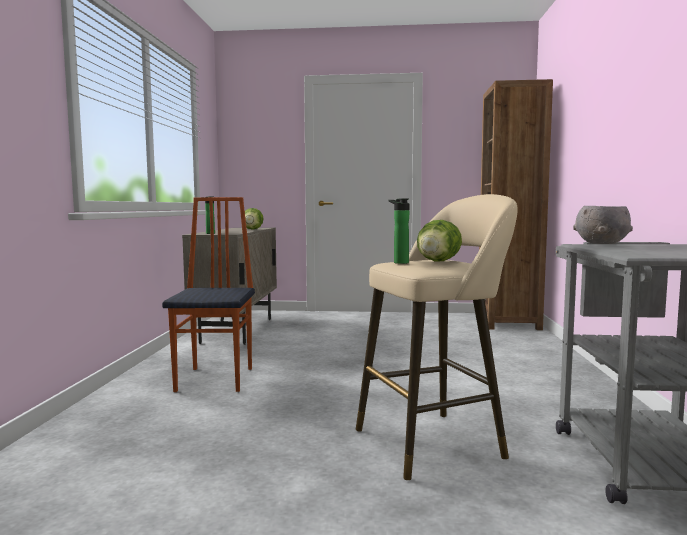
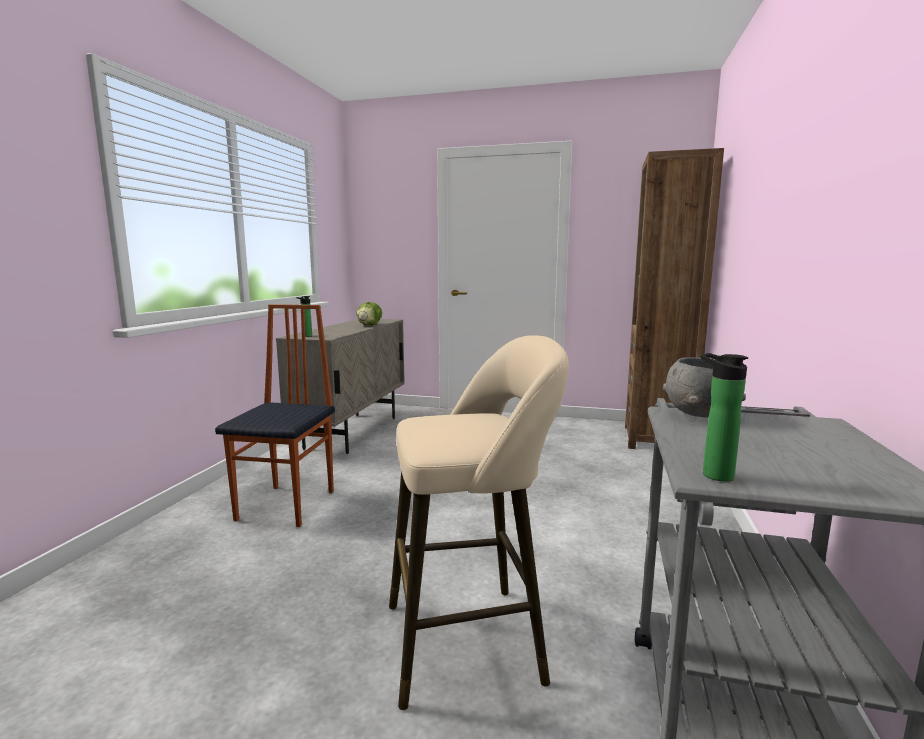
camera: 10 degrees right, 5 degrees up
(399, 262) = (420, 426): bottle -> bottle (713, 474)
(437, 262) = (466, 429): lettuce -> none

